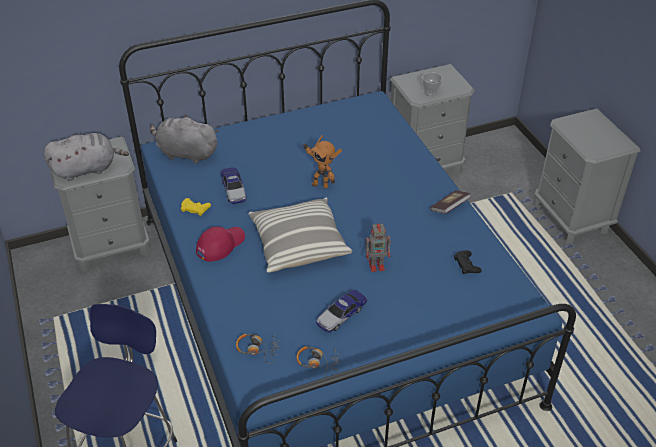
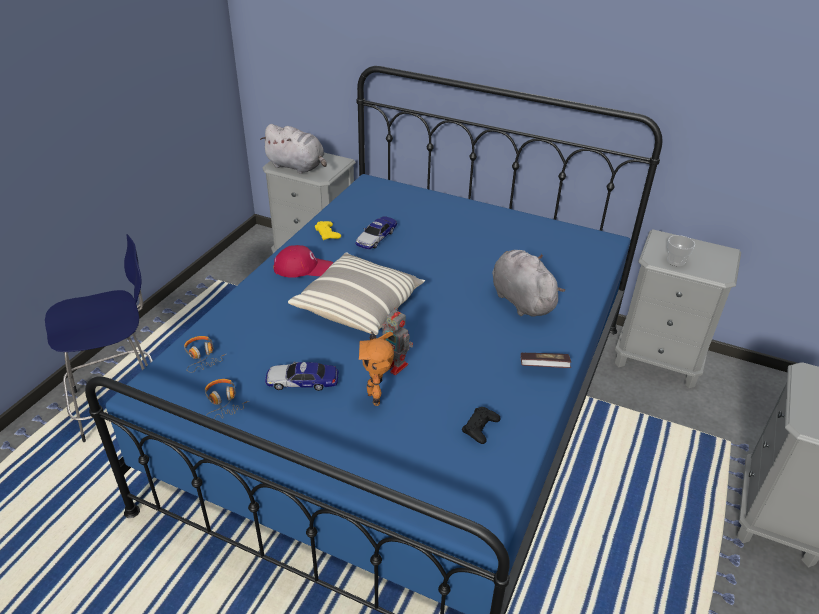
camera: 45 degrees right, 5 degrees down
(185, 153) = (382, 195): grey plush toy -> grey plush toy (520, 300)
(320, 184) = (451, 275): toy robot -> toy robot (376, 397)

